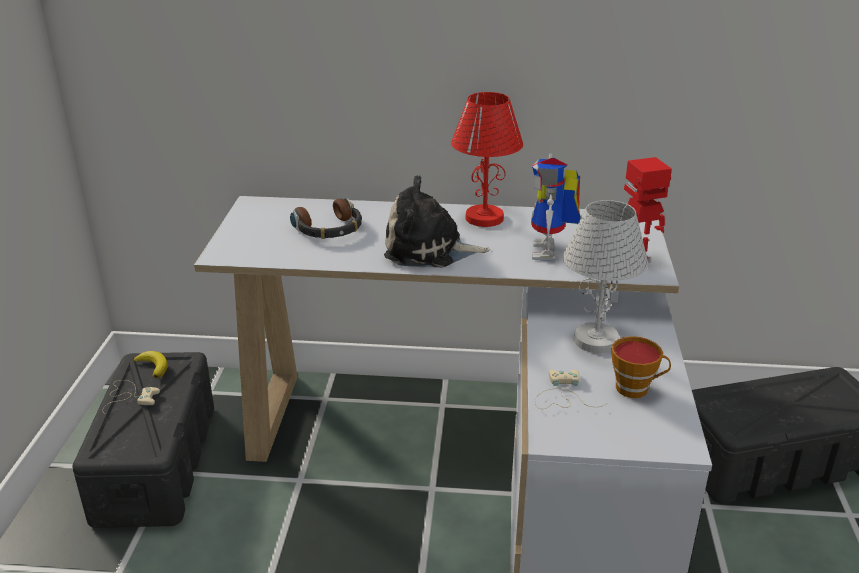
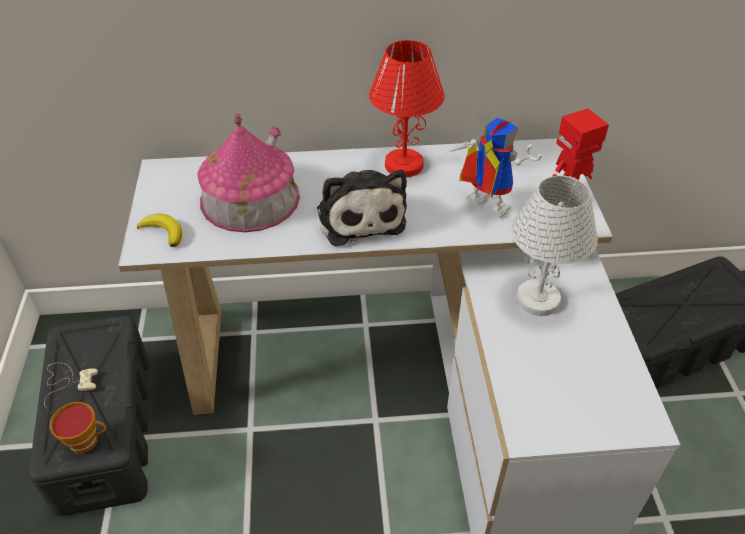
camera: 10 degrees left, 15 degrees up
(153, 366) = (83, 340): banana -> banana (163, 232)
(329, 229) = (250, 198): headphones -> toy house
(429, 250) = (359, 216): plush toy -> plush toy turned 105 degrees counterclockwise
(550, 253) = (481, 206): toy robot -> toy robot turned 135 degrees clockwise
(562, 395) = (523, 376): beige game controller -> none
(636, 388) = (589, 357): cup -> cup (87, 441)

